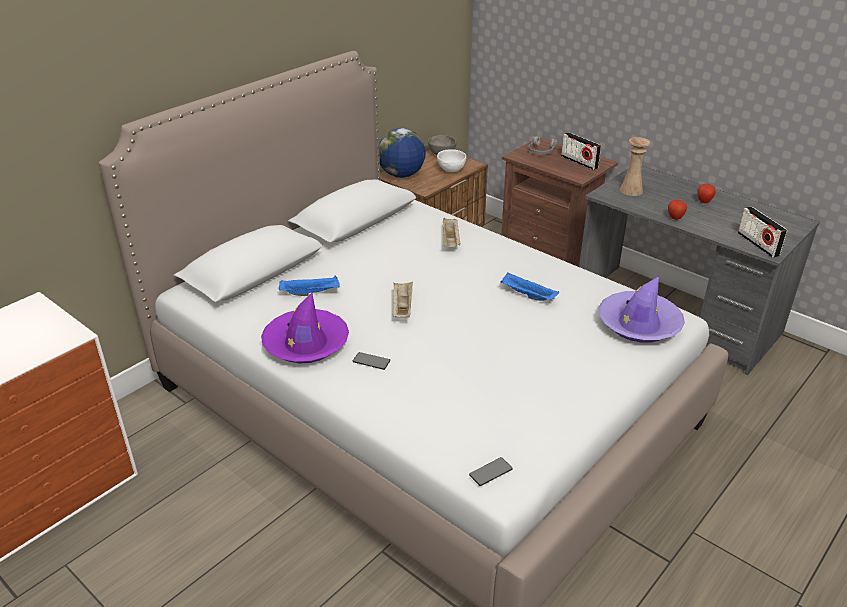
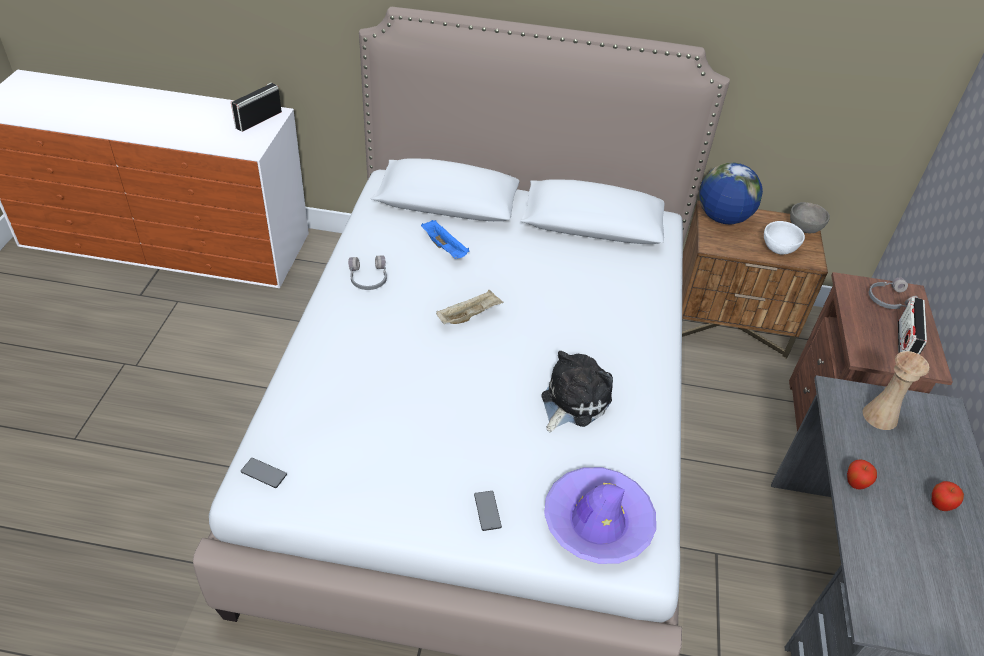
camera: 55 degrees right, 10 degrees up
(306, 344) = (368, 278): purple hat -> grey headphones
(371, 361) = (371, 329): phone -> phone (487, 511)
(450, 241) = (621, 304): beige tray -> none
(527, 295) = (572, 401): blue tray -> plush toy
(758, 244) = (883, 602): radio -> radio (258, 120)

